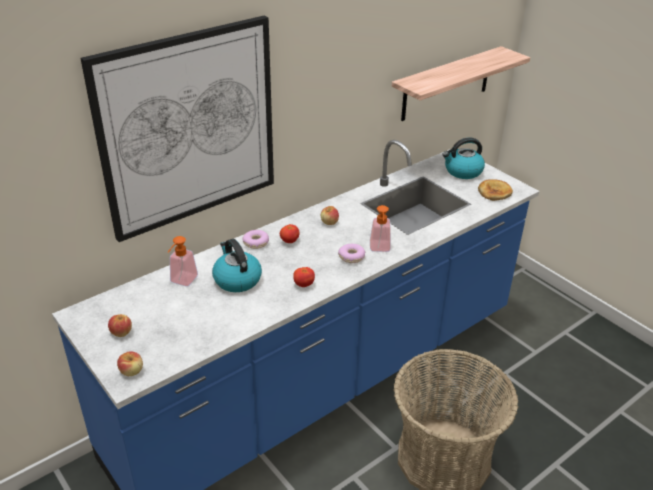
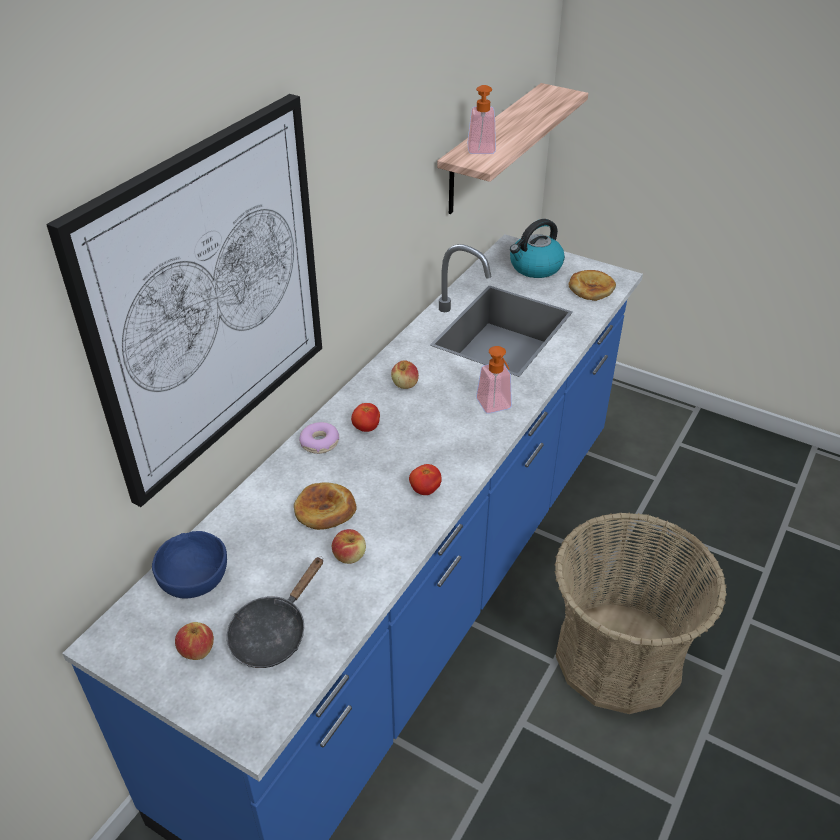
camera: 20 degrees left, 5 degrees up
(132, 371) = (251, 711): apple -> apple (349, 556)
(141, 298) = (196, 582): none -> blue bowl
(167, 336) = (273, 633): none -> black frying pan
(181, 282) = (244, 537): soap dispenser -> soap dispenser (481, 152)
(236, 279) = (325, 509): kettle -> bread
(351, 257) = (465, 429): donut -> none

